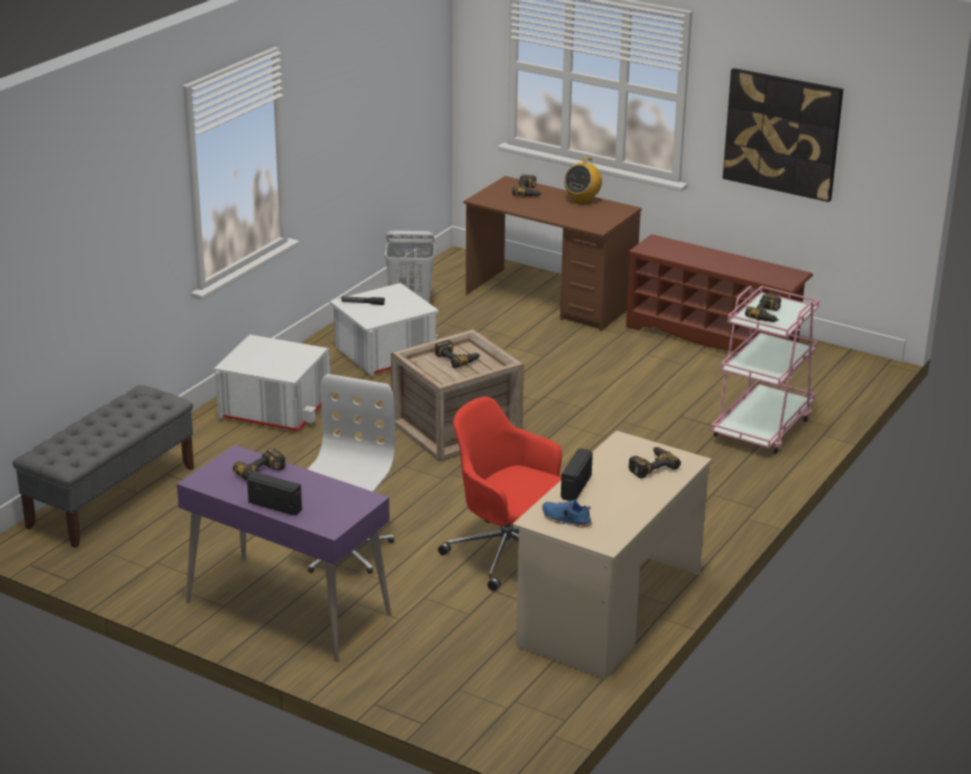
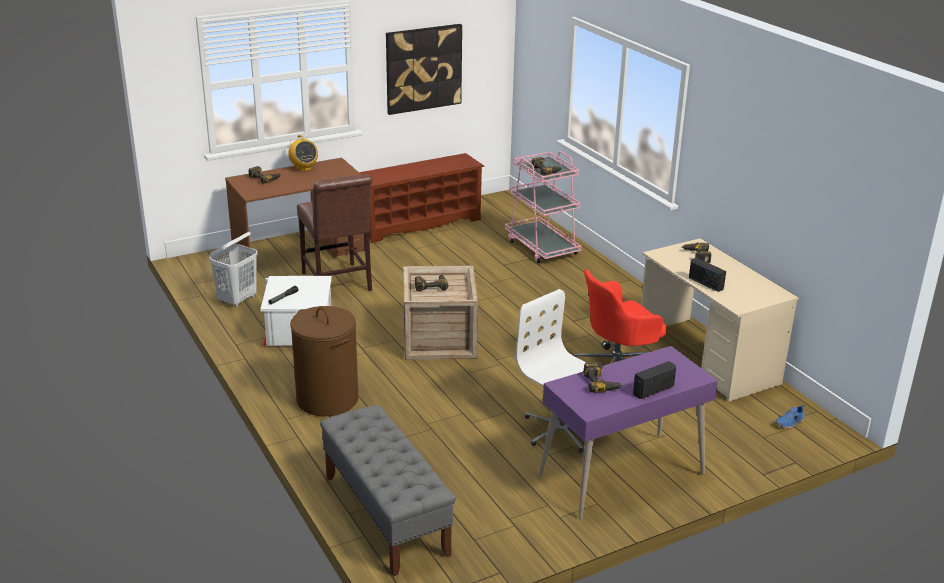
camera: 60 degrees left, 0 degrees up
(275, 408) = (327, 399): white storage box -> brown laundry basket
(507, 340) = (337, 283): none -> brown chair
(566, 520) = (745, 298): blue shoe -> blue shoe (790, 423)

